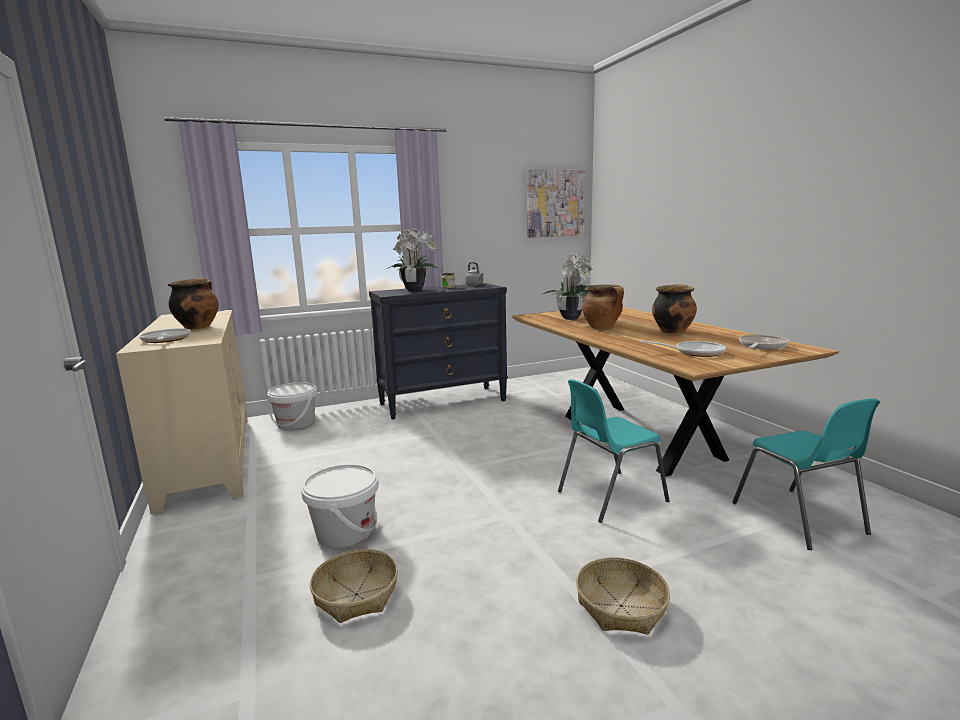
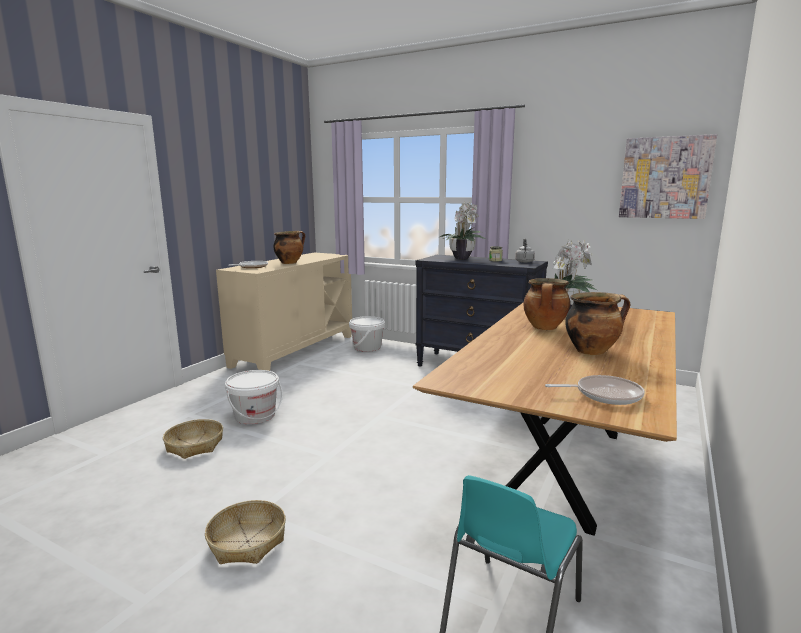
camera: 50 degrees right, 0 degrees up
(609, 496) = (411, 487): turquoise chair -> none
(694, 352) = (507, 372): frying pan -> none

